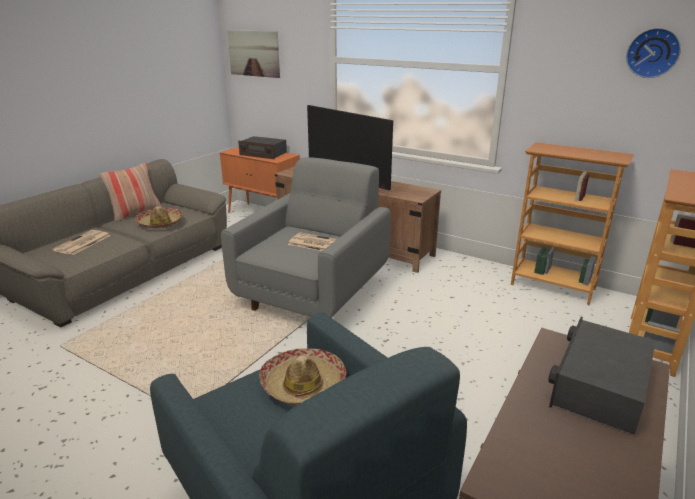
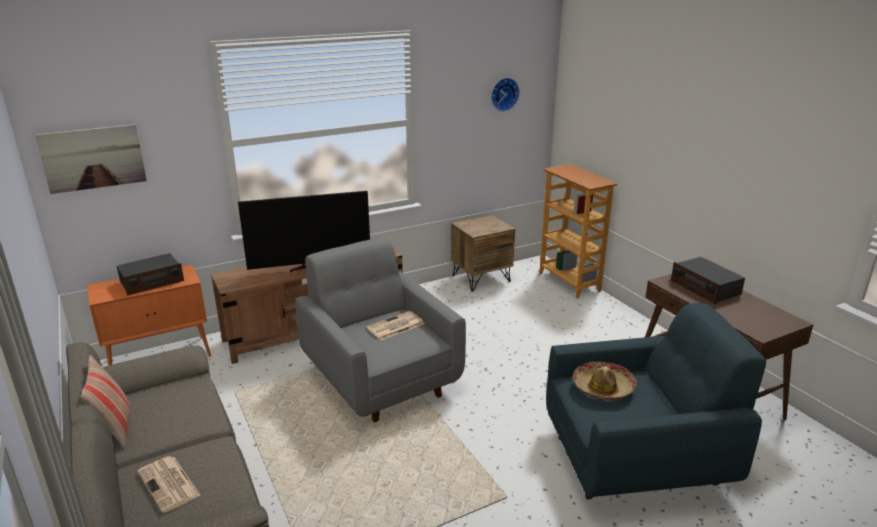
camera: 60 degrees left, 0 degrees up
(160, 223) = (187, 412): hat -> none
(553, 286) = (481, 278): bookcase -> brown nightstand

